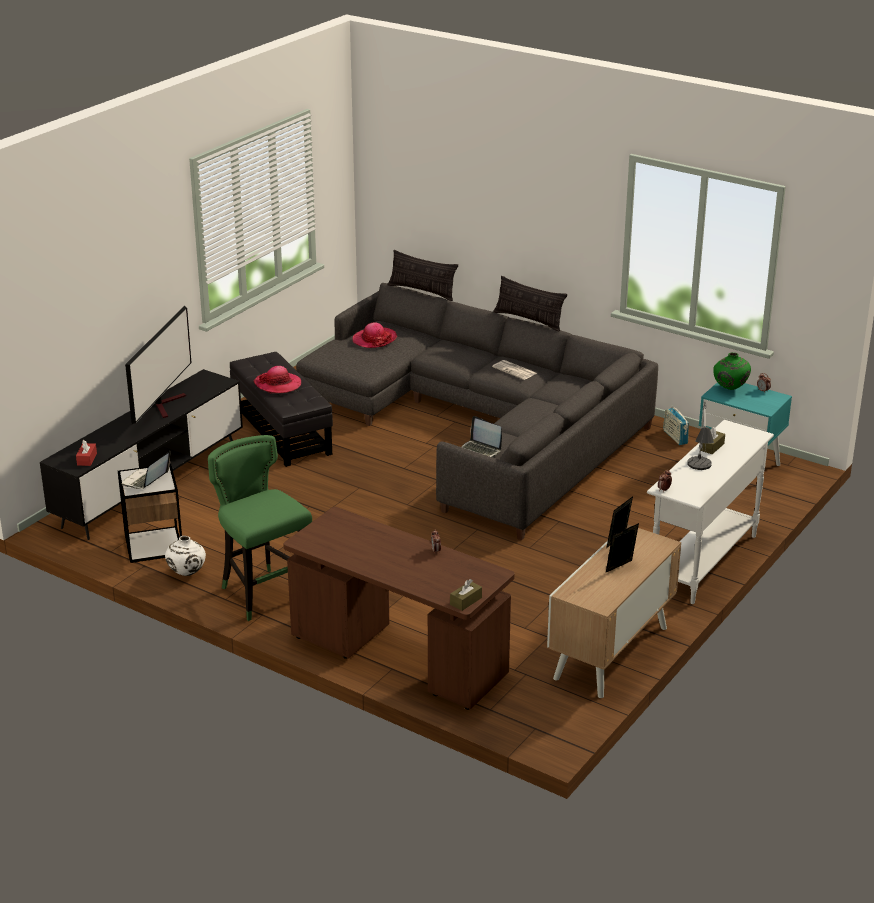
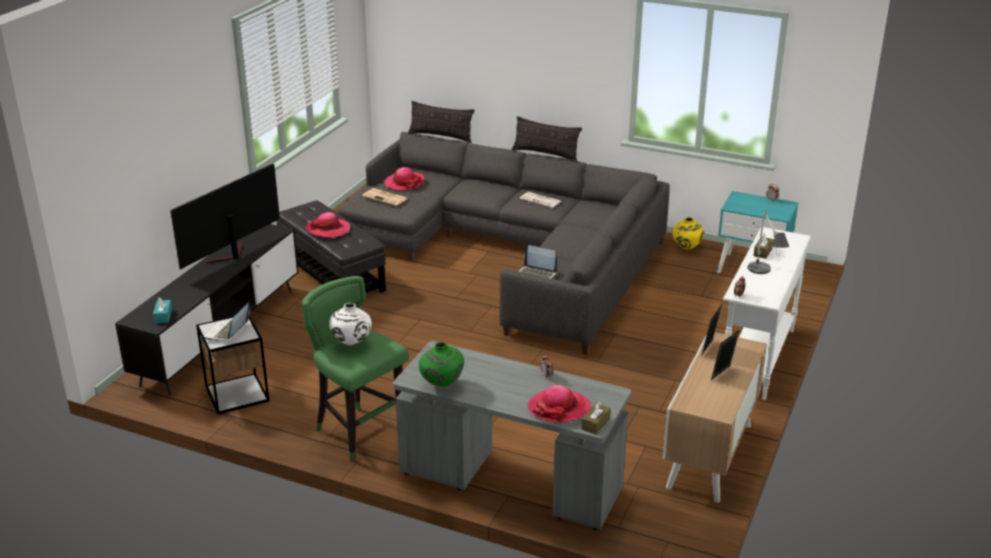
camera: 10 degrees left, 0 degrees up
(87, 459) = (163, 316): red tissue box -> turquoise tissue box
(166, 404) = (229, 256): television -> television turned 150 degrees counterclockwise
(186, 574) = (277, 420): white vase -> white vase (351, 343)
(349, 354) = (386, 197): none -> newspaper
(398, 656) = (510, 482): brown desk -> grey desk
(436, 583) = (559, 408): none -> hat
(675, 437) = (687, 248): radio -> yellow vase
(729, 389) = (742, 201): green vase -> green vase (441, 385)

